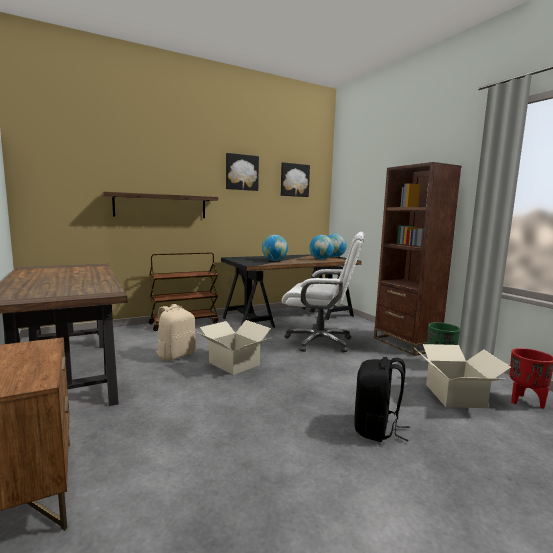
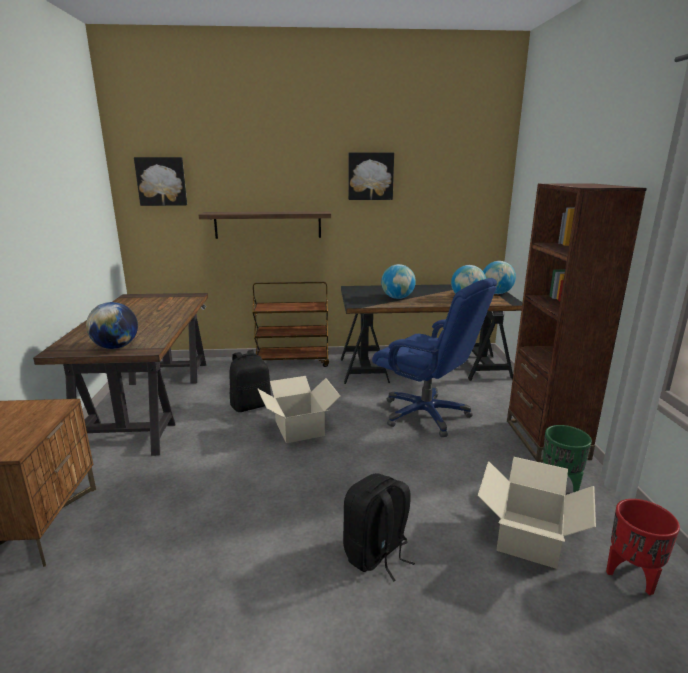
camera: 25 degrees right, 10 degrees up
(71, 294) = (116, 347): none -> globe
(176, 355) = (251, 405): beige backpack -> black backpack
(294, 180) = (450, 181): picture -> picture (161, 181)
(320, 341) = (426, 414): white office chair -> blue office chair

